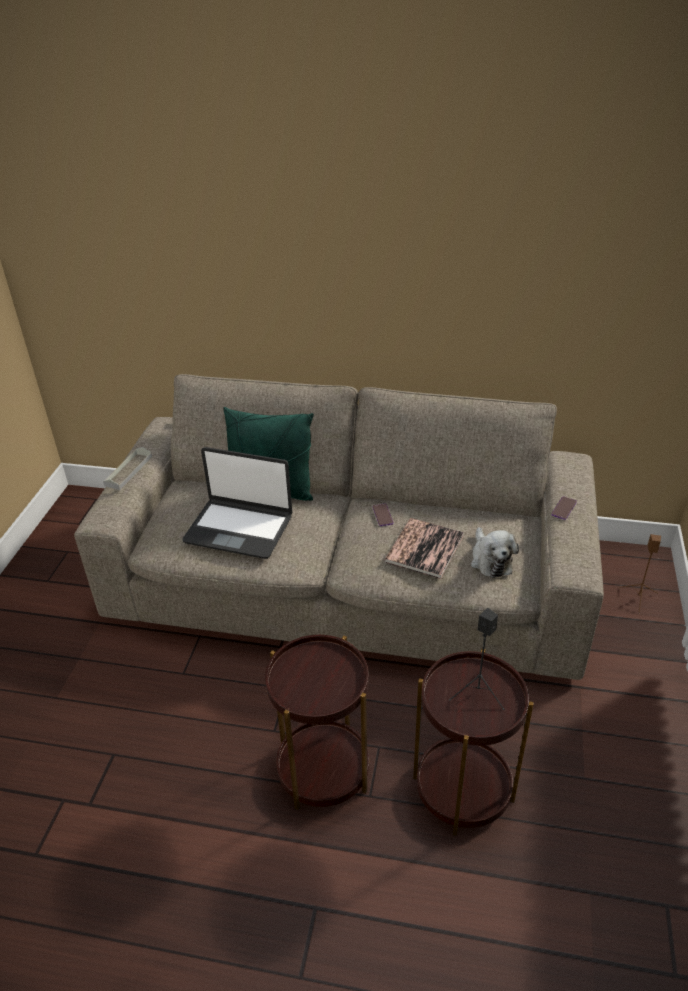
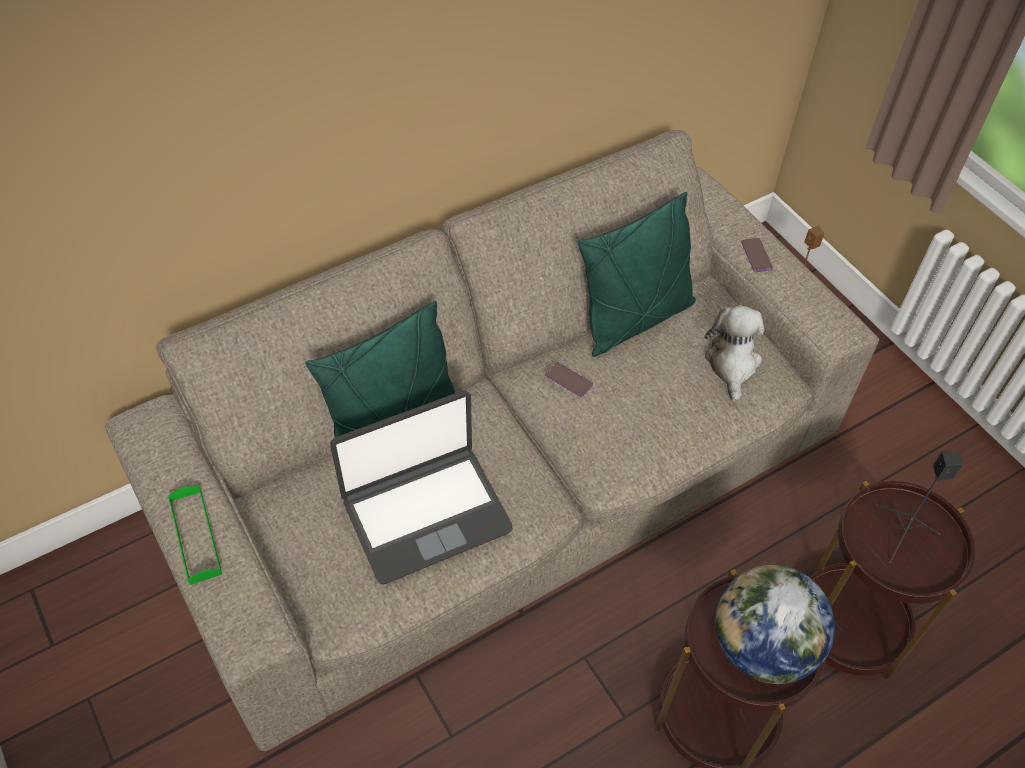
camera: 45 degrees left, 15 degrees up
(128, 471) = (195, 536): grey tray -> green tray
(317, 684) = (762, 647): none -> globe
(424, 549) = (658, 395): book -> none
(459, 510) = (634, 319): none -> green pillow
(490, 560) = (732, 364): plush toy -> plush toy turned 120 degrees counterclockwise

